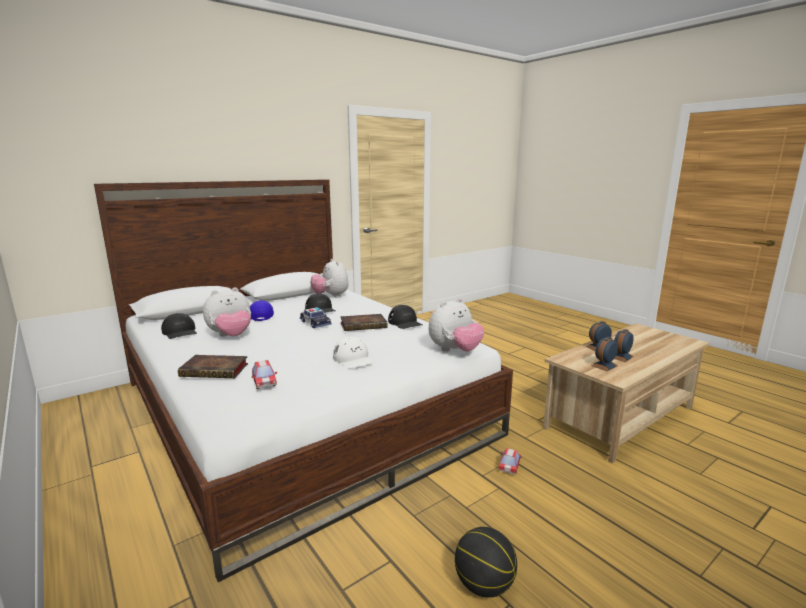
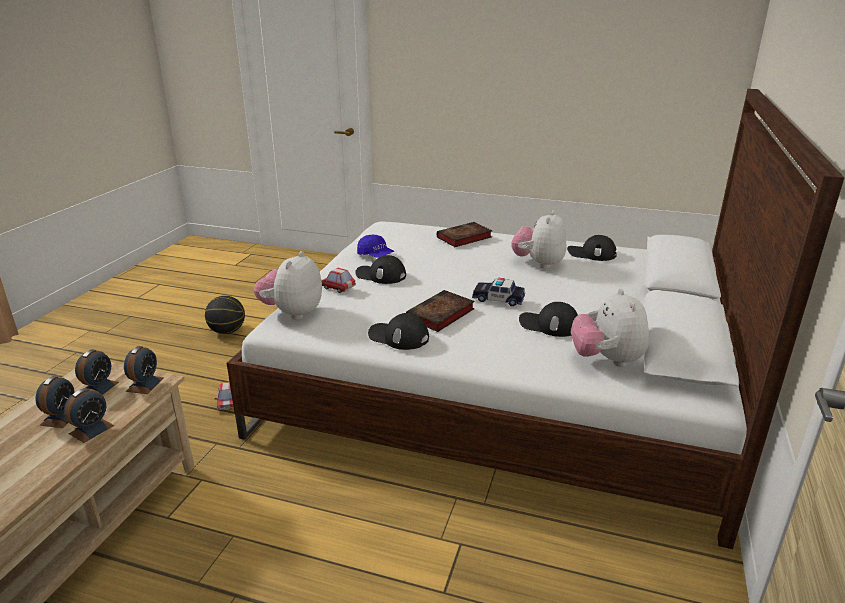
camera: 145 degrees right, 10 degrees up
(261, 316) = (585, 293): blue cap -> blue cap (375, 255)
(264, 383) = (408, 238): toy car -> toy car (338, 288)
(331, 296) = (606, 360): plush toy -> plush toy turned 120 degrees counterclockwise
(353, 359) = (380, 275): white cap -> black cap
(571, 360) = (145, 384): none -> alarm clock

